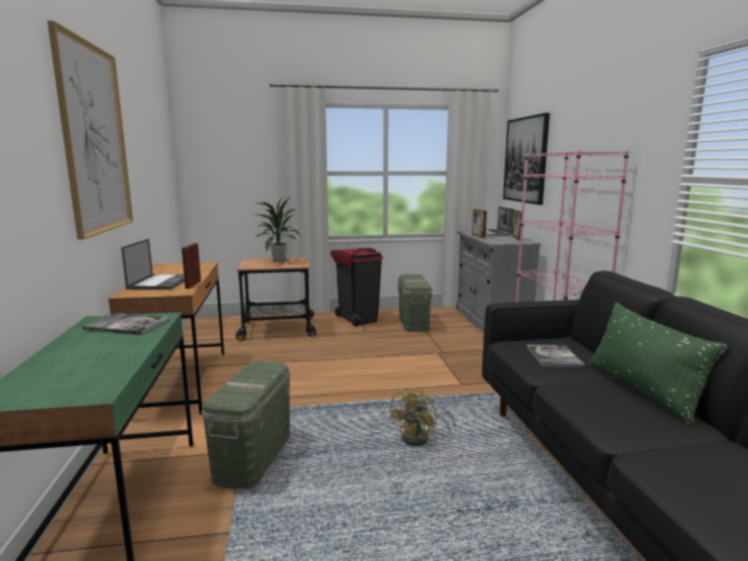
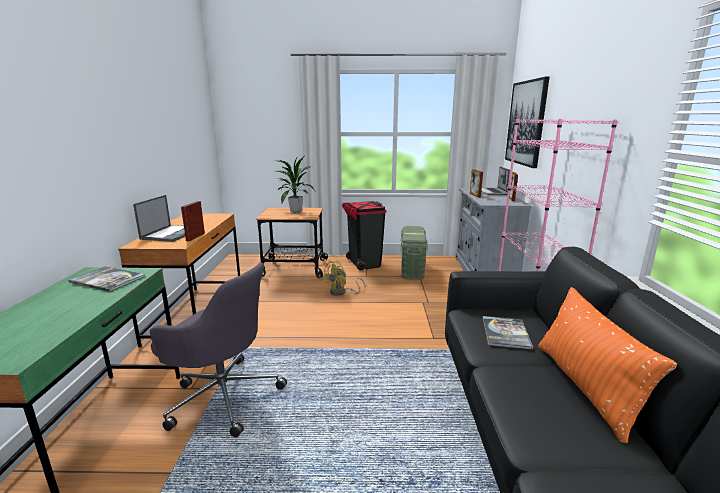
camera: 10 degrees right, 5 degrees up
(95, 139) = (103, 110): picture -> none
(253, 457) = (223, 395): green storage box -> grey office chair
(421, 439) = (375, 394): yellow fan -> yellow fan (341, 292)
(642, 390) = (584, 387): green pillow -> orange pillow

